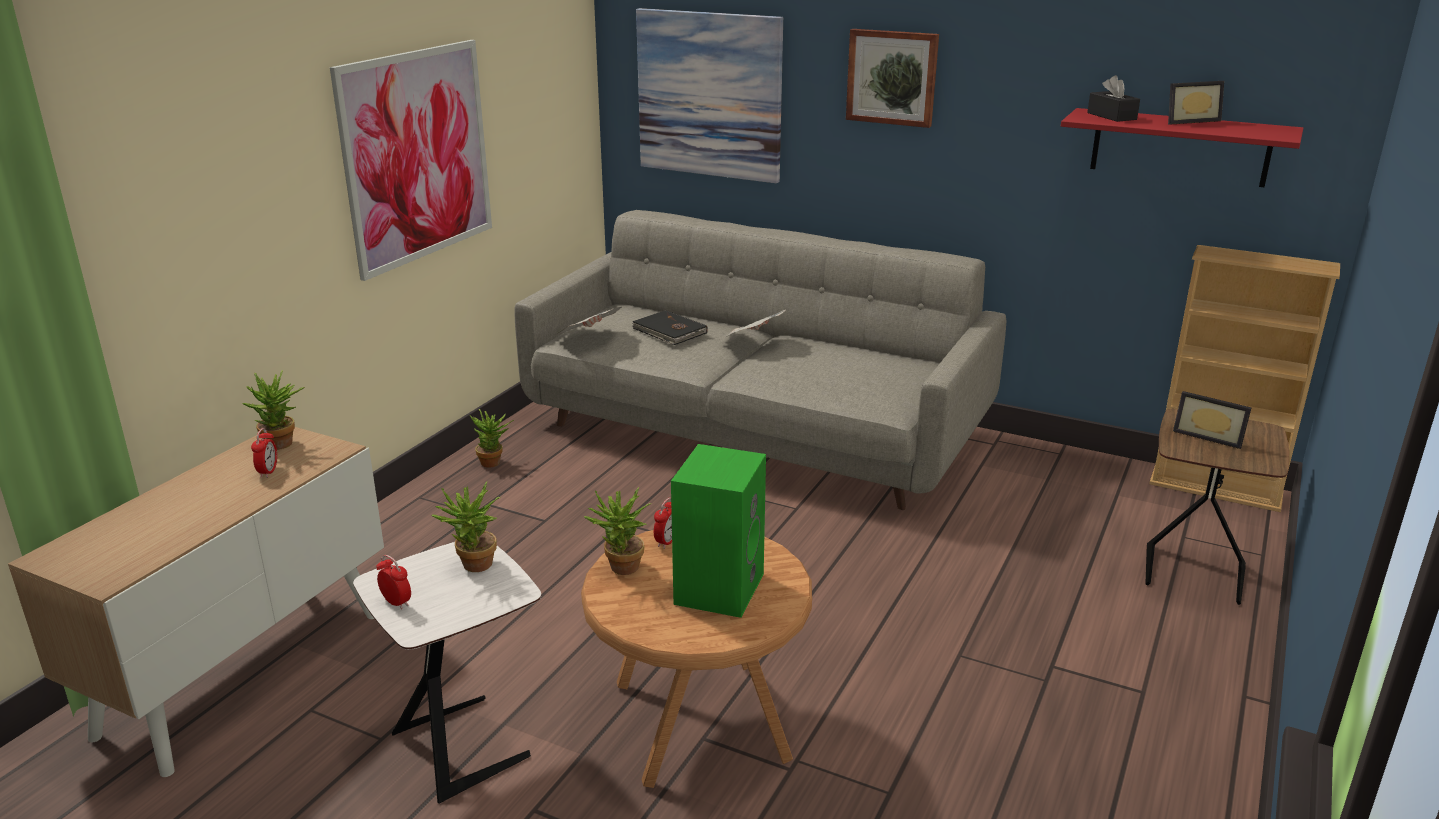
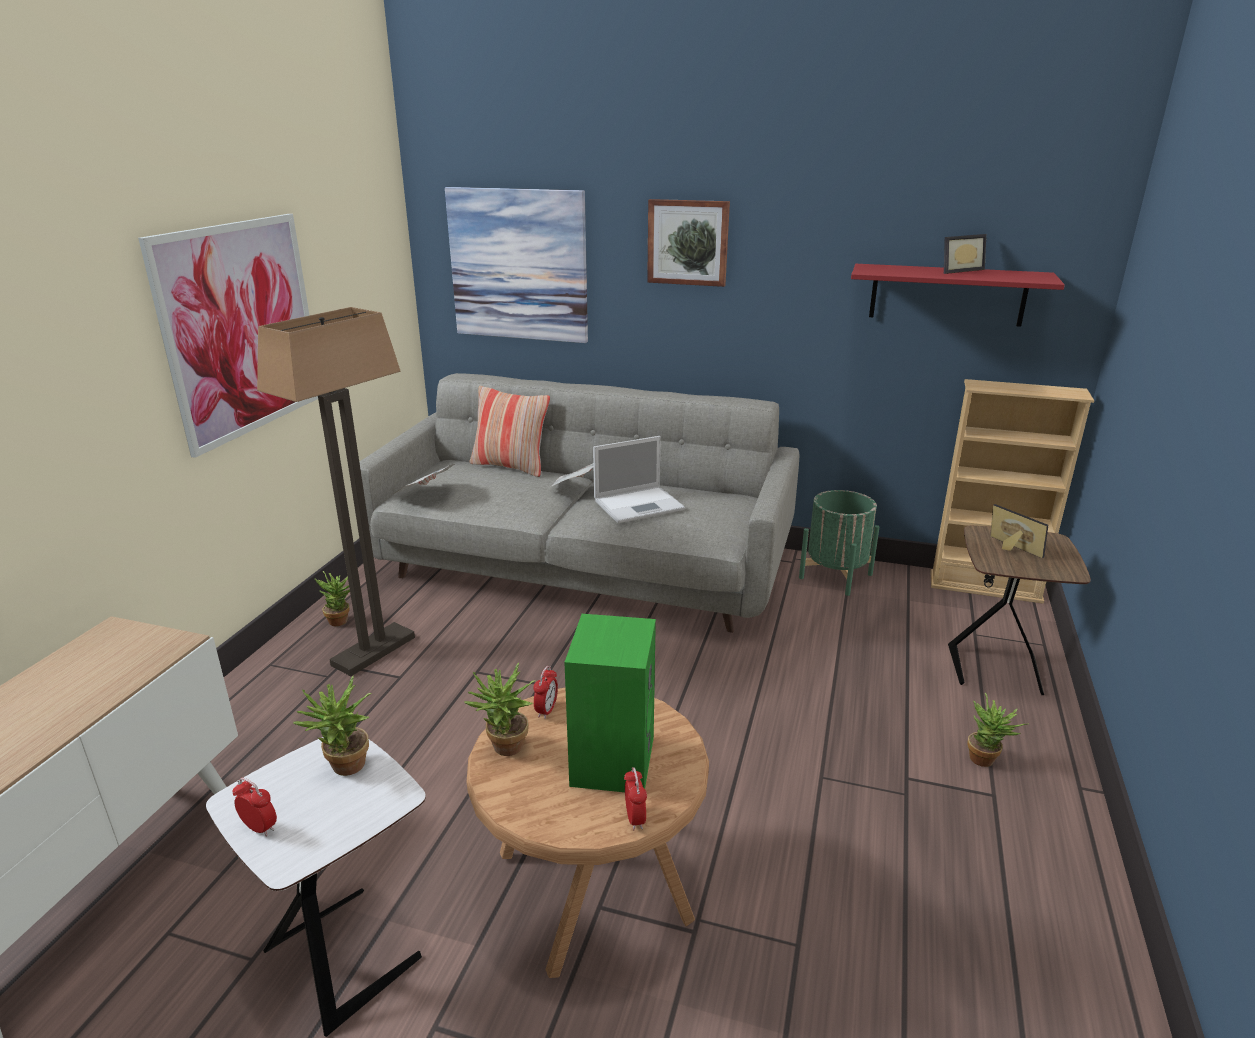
camera: 10 degrees left, 0 degrees up
(268, 472) = (97, 678): alarm clock -> alarm clock (635, 818)
(282, 445) = (113, 643): potted plant -> potted plant (986, 761)
(522, 493) = (373, 650): none -> floor lamp
(669, 331) = (500, 483): black book -> none
(685, 314) = (510, 466): none -> pillow
(815, 363) = (640, 504): none -> laptop
(1039, 463) = (835, 576): none -> green planter
(1111, 116) = (891, 269): black tissue box -> none
(1209, 436) = (1010, 549): picture frame -> picture frame turned 150 degrees counterclockwise

